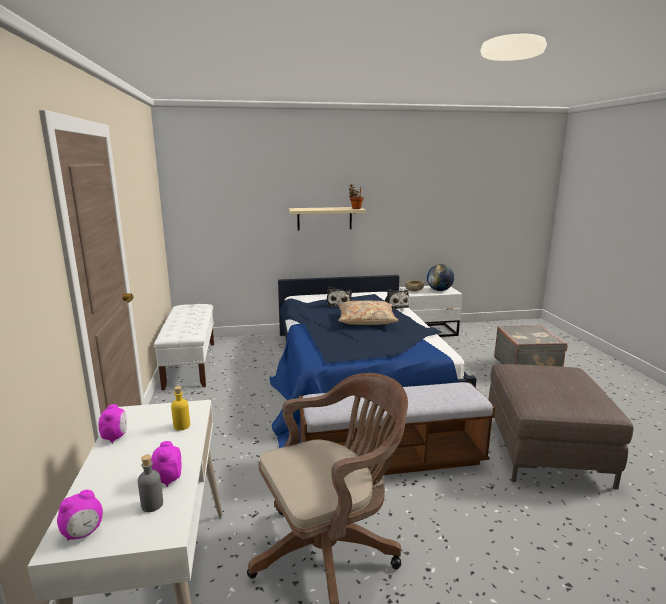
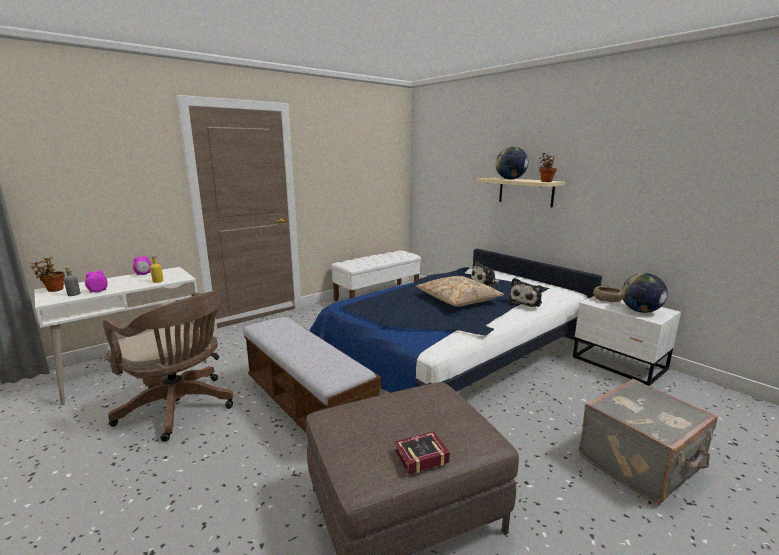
camera: 60 degrees right, 0 degrees up
(83, 533) = (54, 290): alarm clock -> potted plant
(319, 208) = (510, 179): none -> globe
(591, 389) = (418, 456): none -> book

